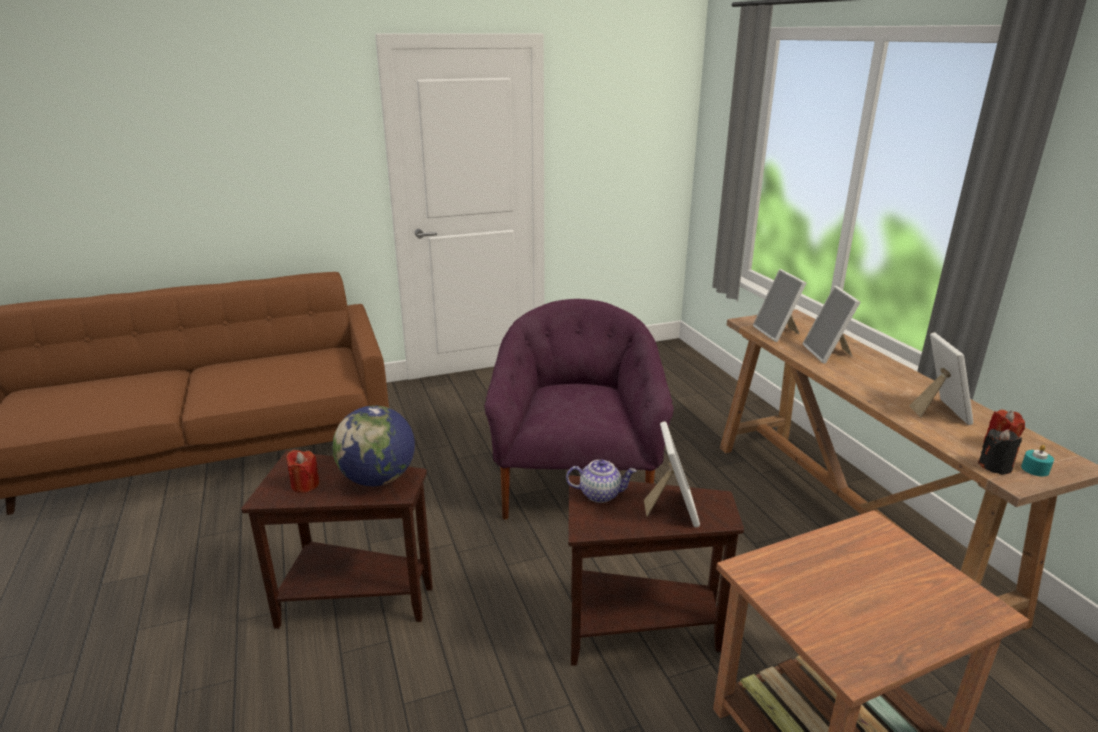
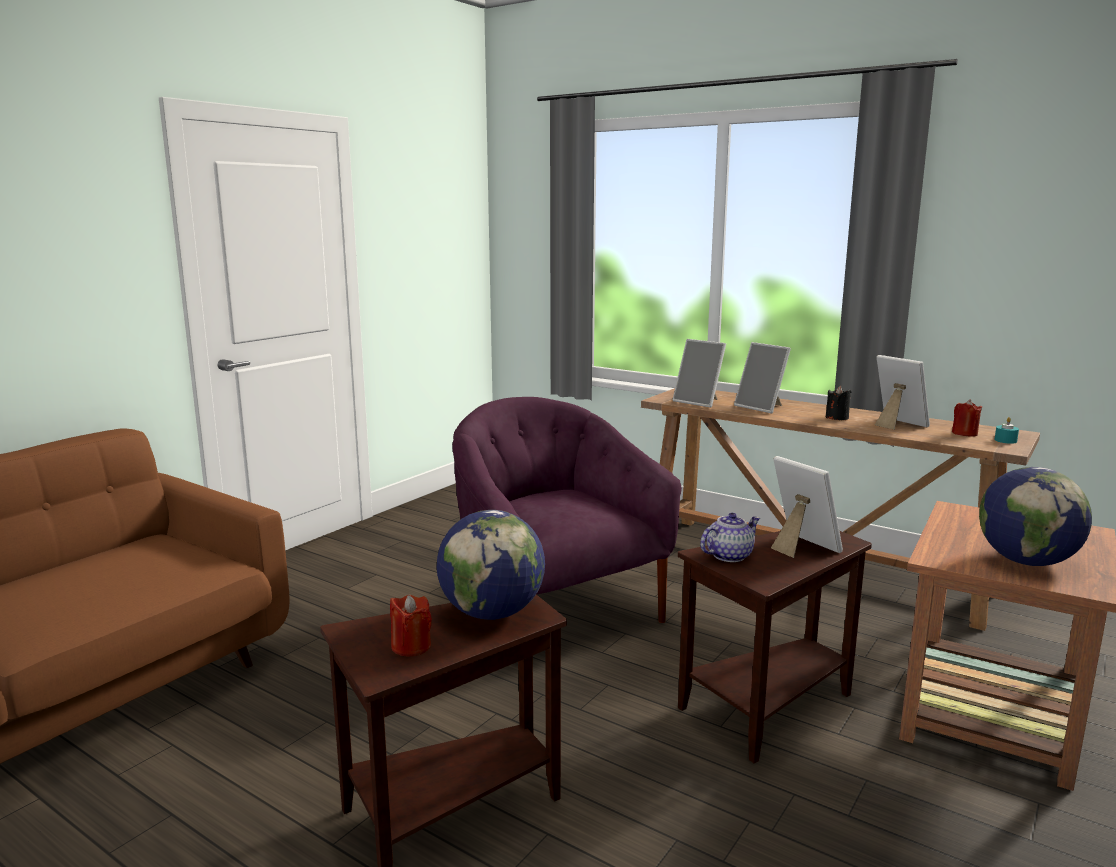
camera: 35 degrees left, 10 degrees down
(839, 611) = (1026, 561): none -> globe
(995, 466) = (984, 444): black candle -> black candle (837, 418)

